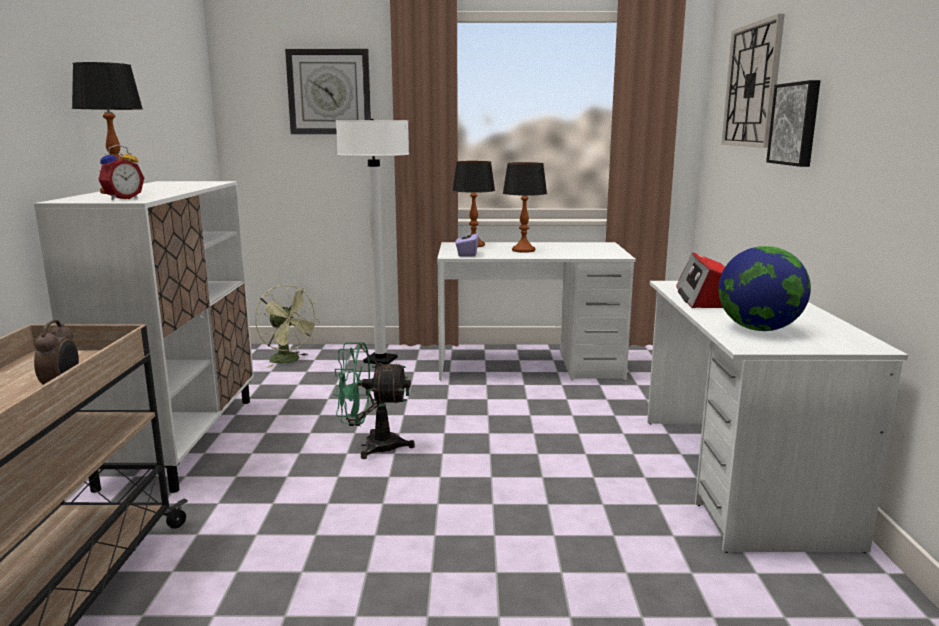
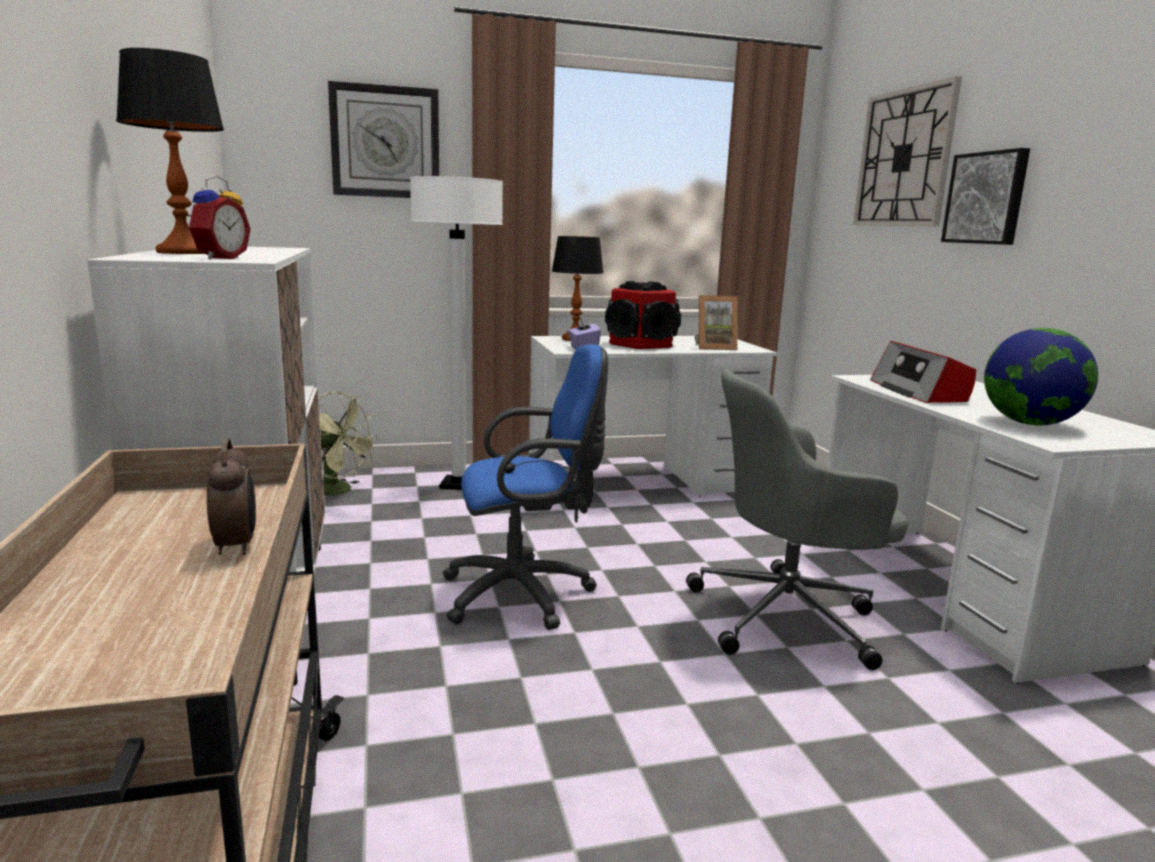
camera: 15 degrees left, 0 degrees up
(372, 446) = (525, 594): green fan -> blue office chair
(524, 250) = (642, 344): table lamp -> speaker
(568, 481) = (788, 616): none -> grey office chair
(584, 253) = (714, 347): none -> picture frame

